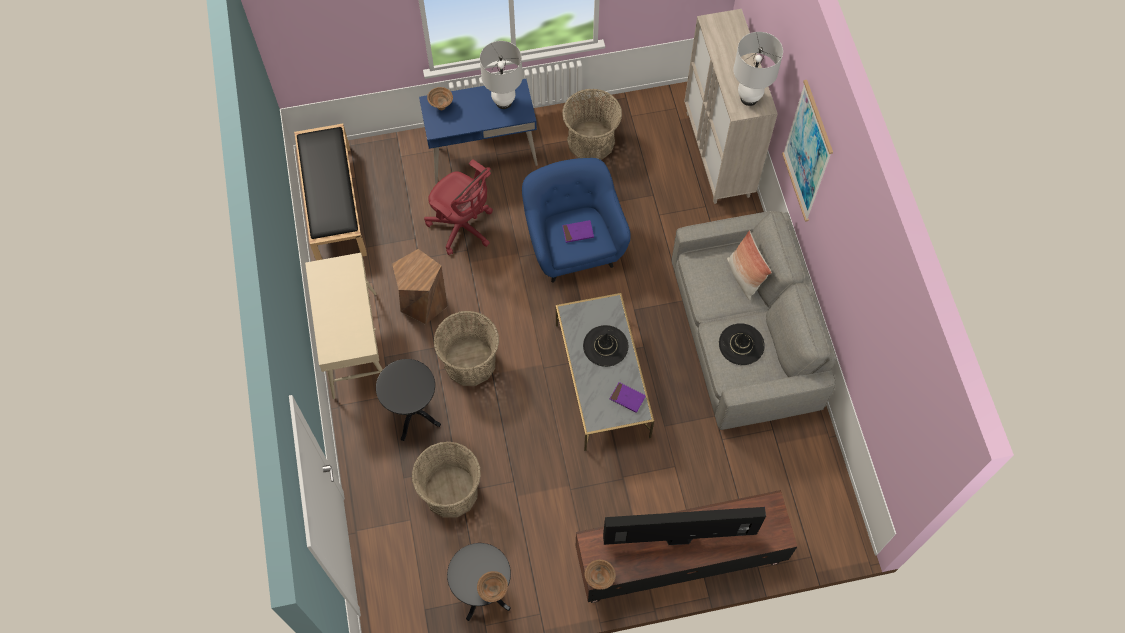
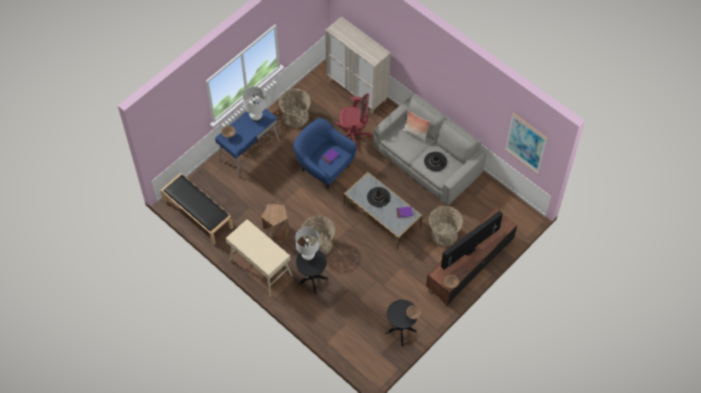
camera: 35 degrees left, 5 degrees down
(451, 491) = (354, 301): basket -> basket (444, 234)
(463, 227) = (268, 189): red office chair -> red office chair (353, 135)
(749, 98) = (374, 53): white table lamp -> white table lamp (308, 257)
(807, 152) = (418, 61): picture -> picture (526, 143)

